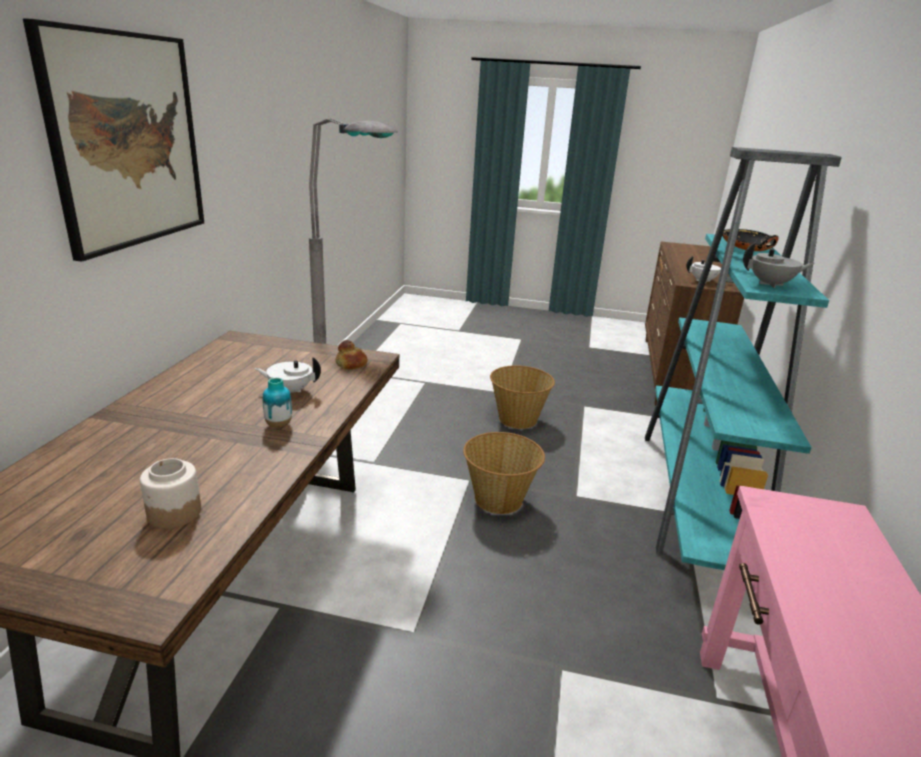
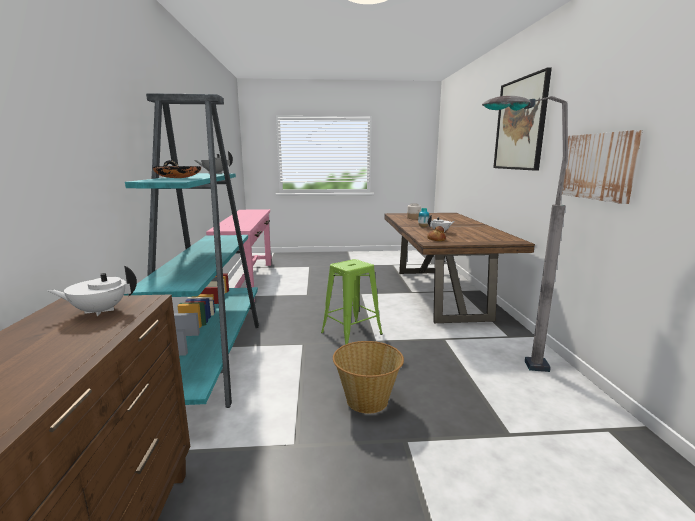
camera: 165 degrees right, 10 degrees down
(266, 192) = (598, 166): none -> picture
(499, 500) = (351, 333): basket -> green stool

